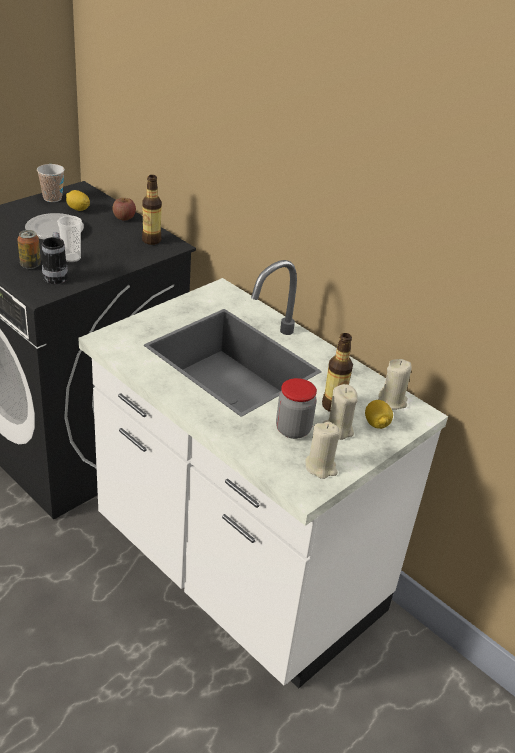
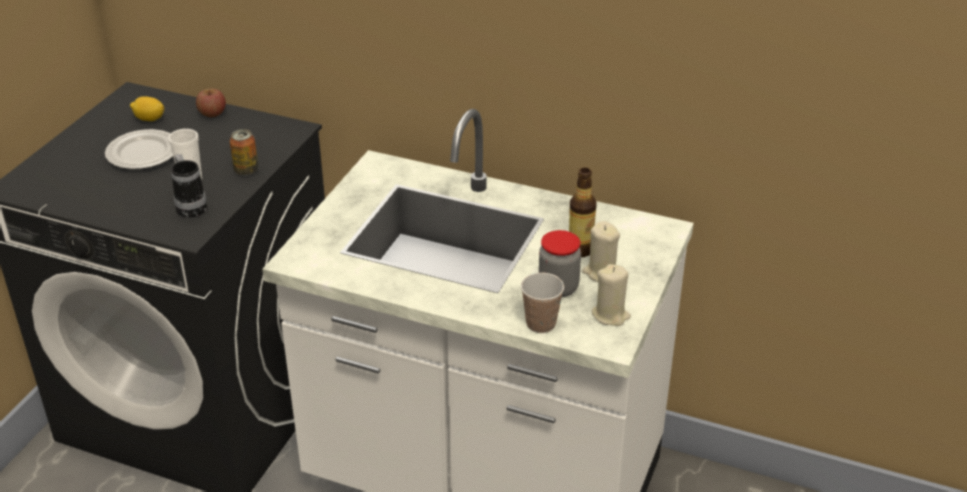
camera: 20 degrees left, 0 degrees up
(30, 265) = (149, 203): can -> can (246, 170)
(52, 198) = (107, 115): cup -> cup (541, 324)
(151, 240) = (265, 131): bottle -> none
(376, 424) = (633, 254): lemon -> none
(392, 401) = (632, 225): beige candle -> none

